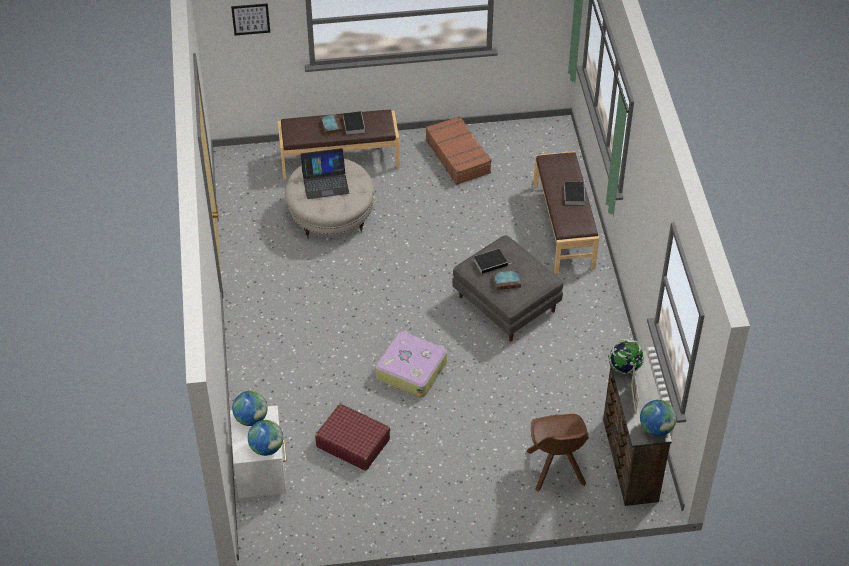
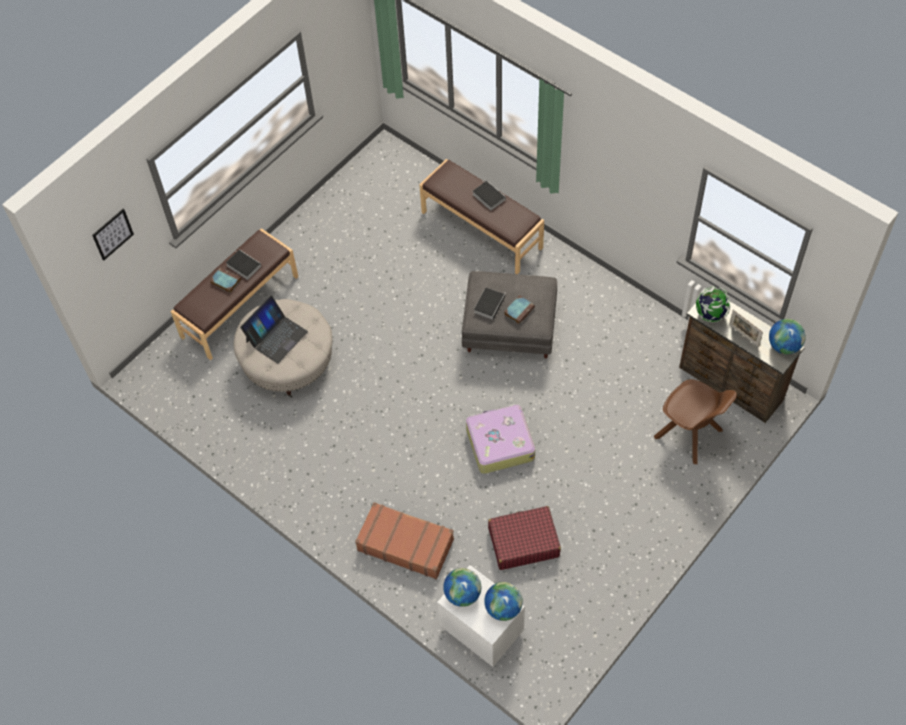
camera: 40 degrees left, 10 degrees up
(458, 156) = (334, 230): brown suitcase -> brown suitcase (405, 544)

